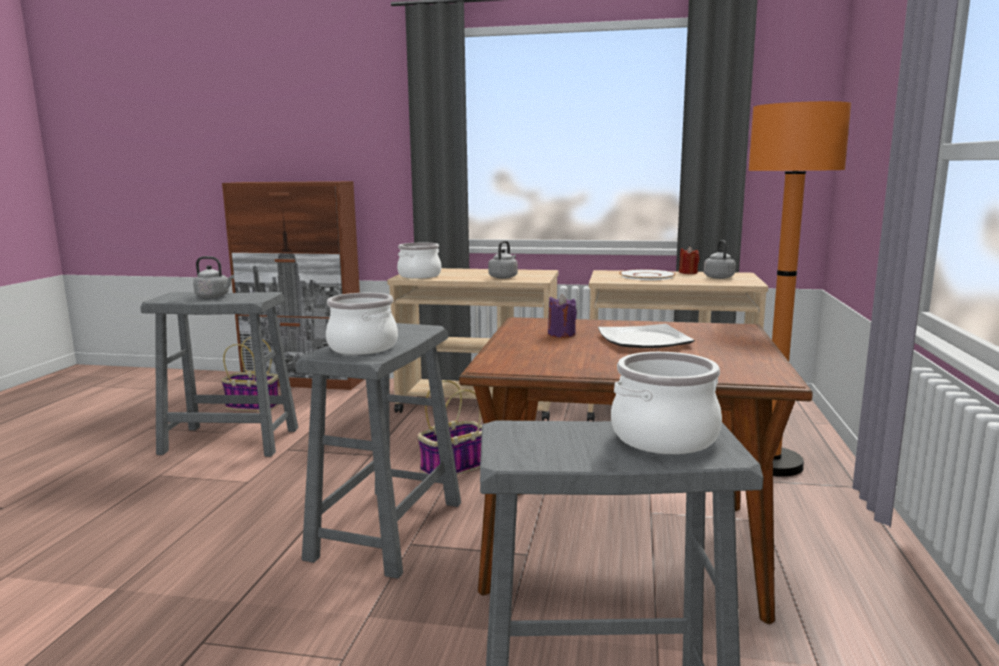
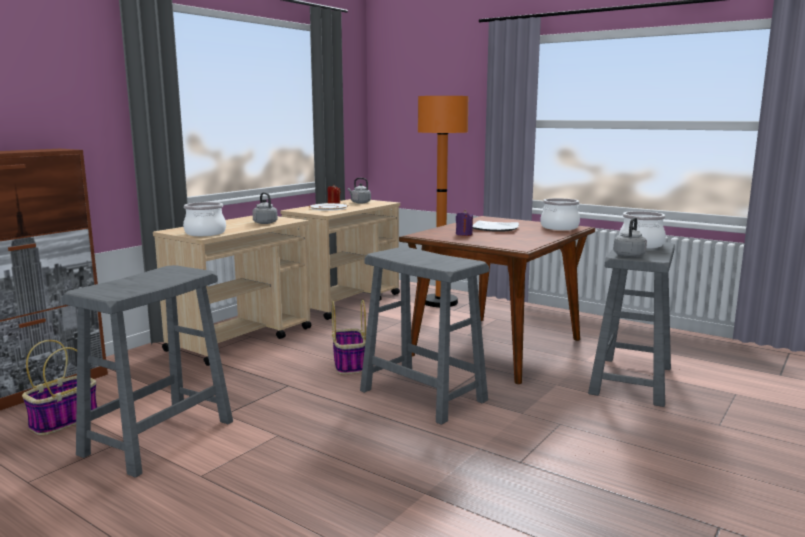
camera: 65 degrees left, 0 degrees up
(214, 296) = (140, 281): grey kettle -> grey kettle (629, 255)
(362, 347) = (441, 261): cooking pot -> cooking pot (559, 227)

